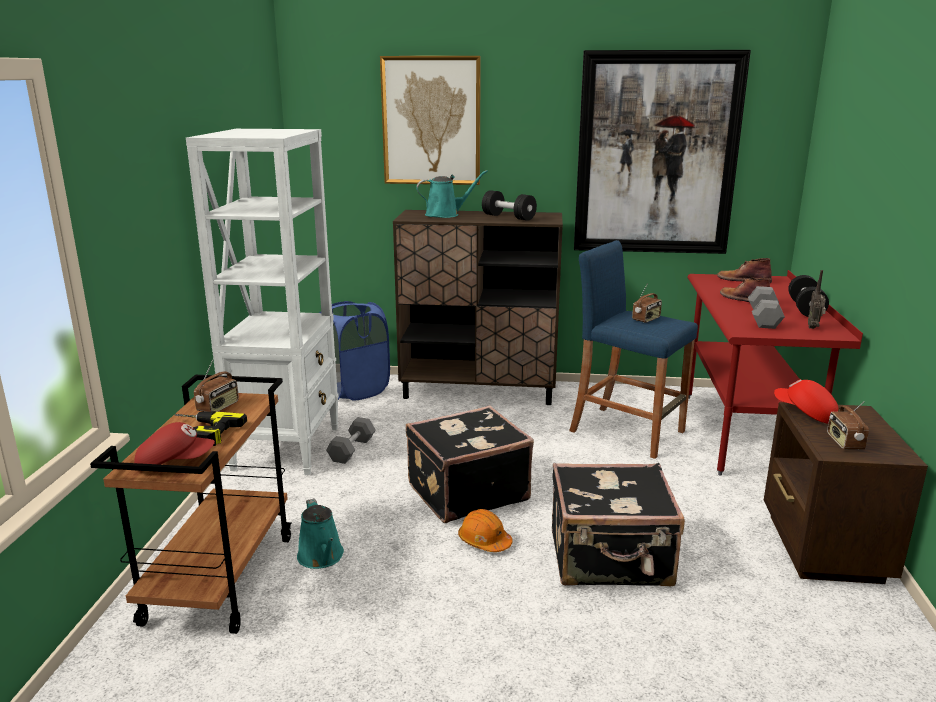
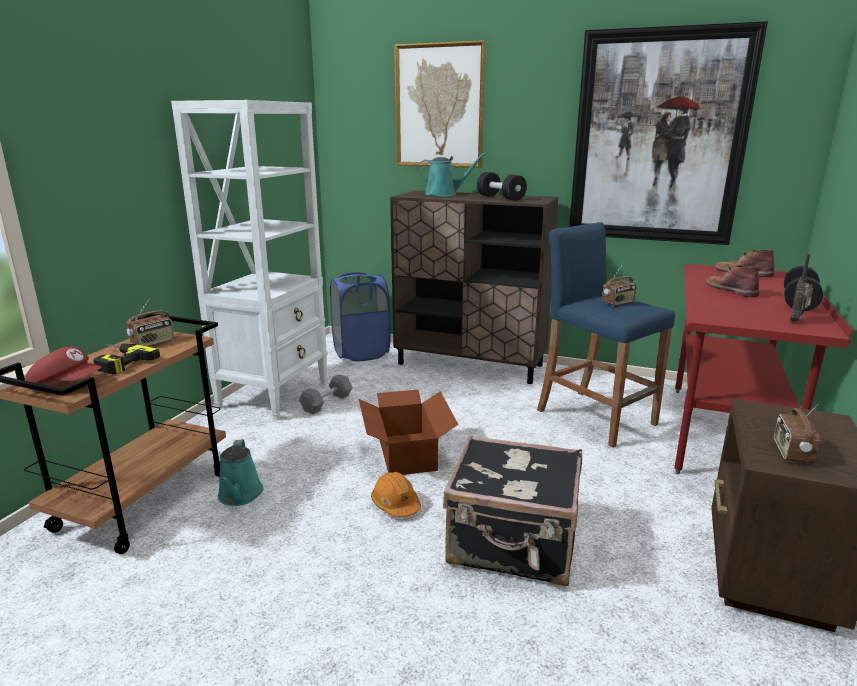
camera: 15 degrees right, 0 degrees up
(466, 491) = (406, 454): black suitcase -> cardboard box
(763, 318) = (741, 308): grey dumbbell -> none
(805, 413) = (758, 414): red cap -> none

